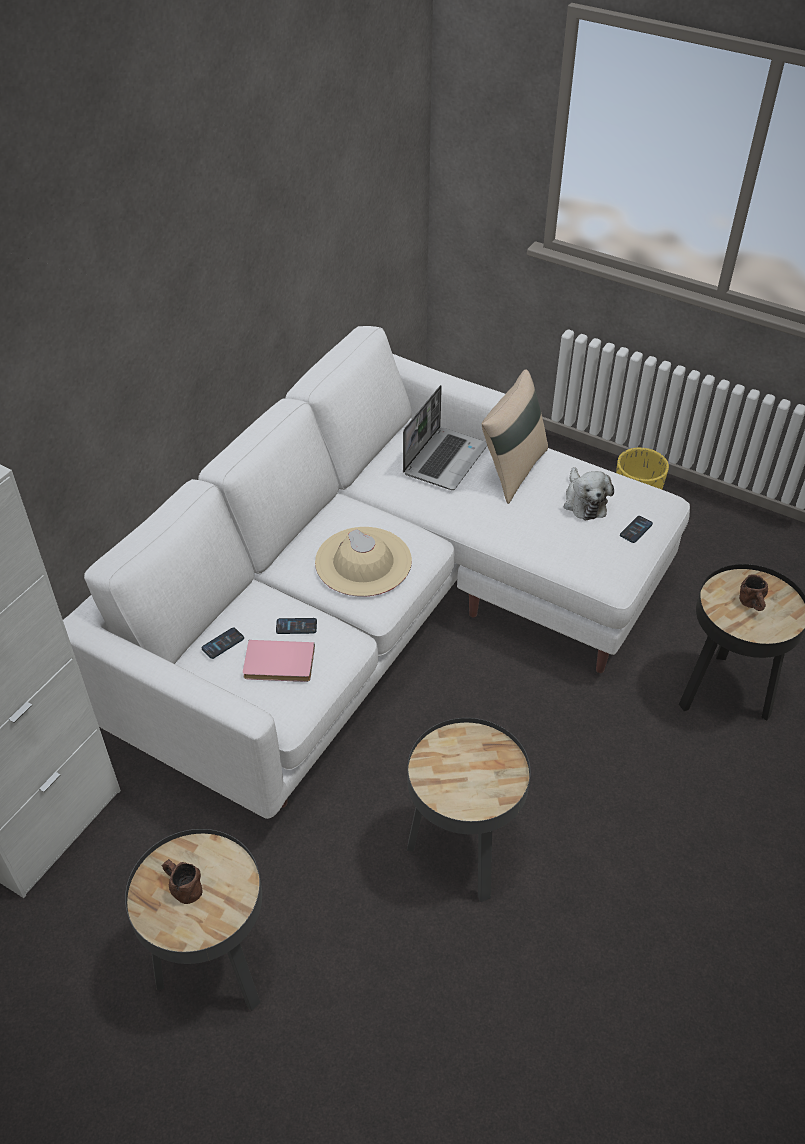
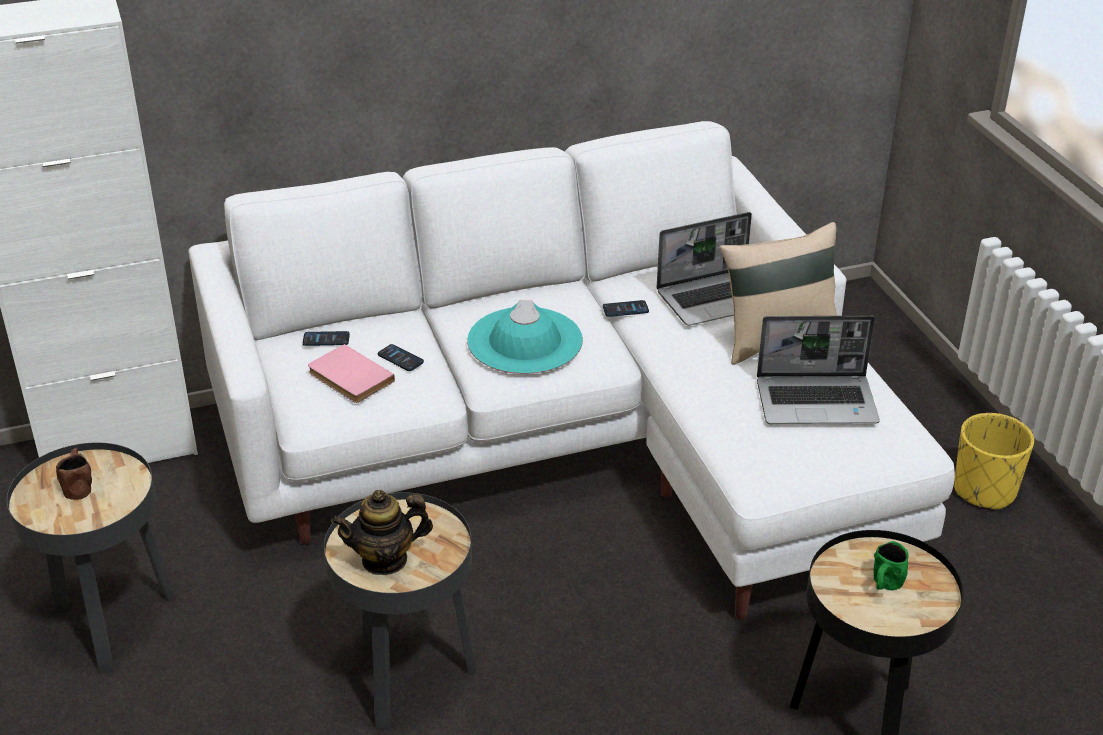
camera: 40 degrees right, 10 degrees down
(363, 562) = (524, 341): beige hat -> turquoise hat
(472, 787) = (385, 559): none -> teapot
(584, 502) = (817, 401): plush toy -> laptop
(636, 530) = (842, 453): phone -> phone (625, 309)
(752, 606) = (884, 586): brown mug -> green mug

